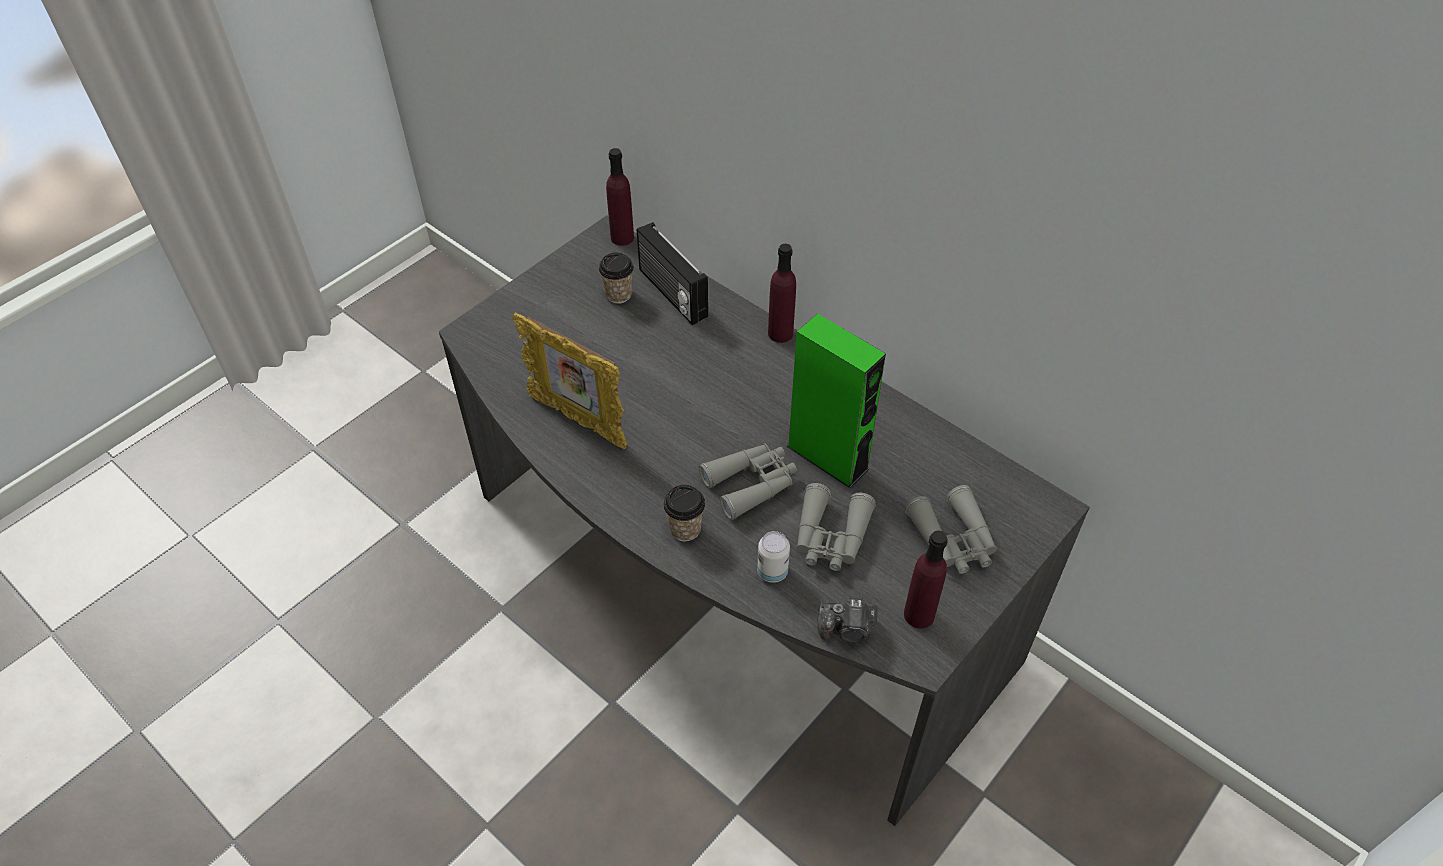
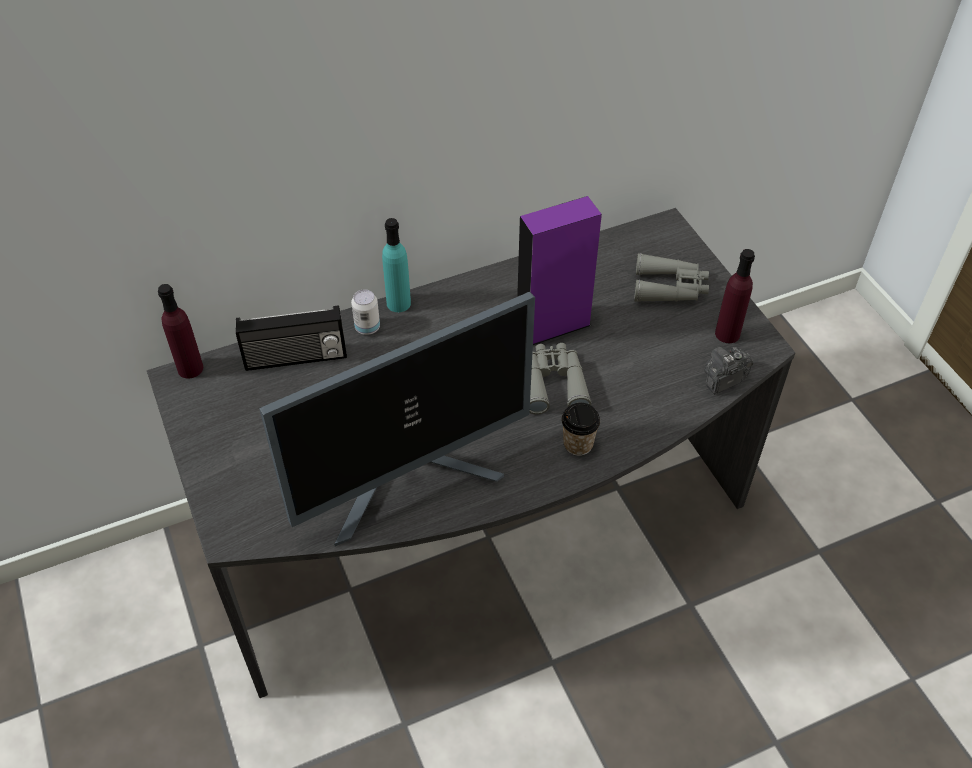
camera: 65 degrees left, 0 degrees up
(578, 421) = (410, 480): picture frame -> monitor
(618, 294) = (267, 397): cup -> none
(772, 572) = (649, 403): can -> can (367, 327)
(780, 333) = (398, 303): purple bottle -> turquoise bottle
(827, 457) = (553, 326): green speaker -> purple speaker
(830, 537) = (633, 355): grey binoculars -> none
(847, 629) = (723, 379): camera -> camera turned 150 degrees counterclockwise

